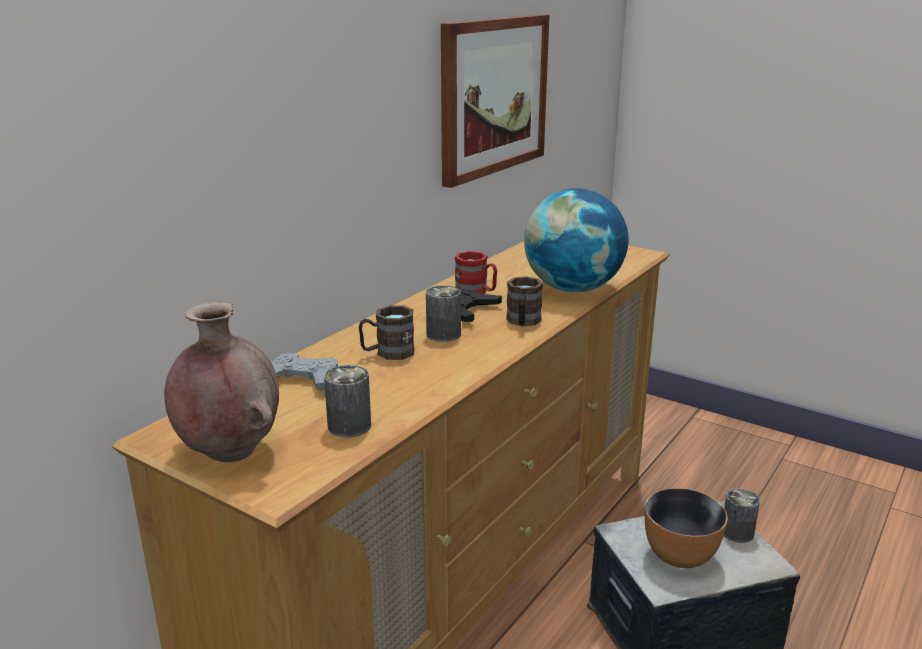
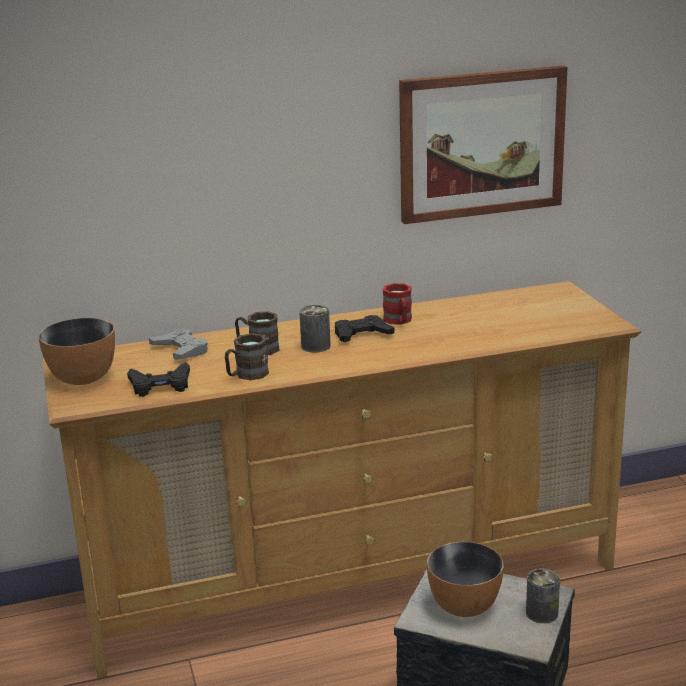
camera: 40 degrees right, 0 degrees up
(229, 452) = (83, 378): brown vase -> bowl
(349, 426) = (160, 385): can -> black game controller
(523, 322) = (386, 353): brown mug -> brown mug (246, 375)
(573, 289) = (479, 338): globe -> none

